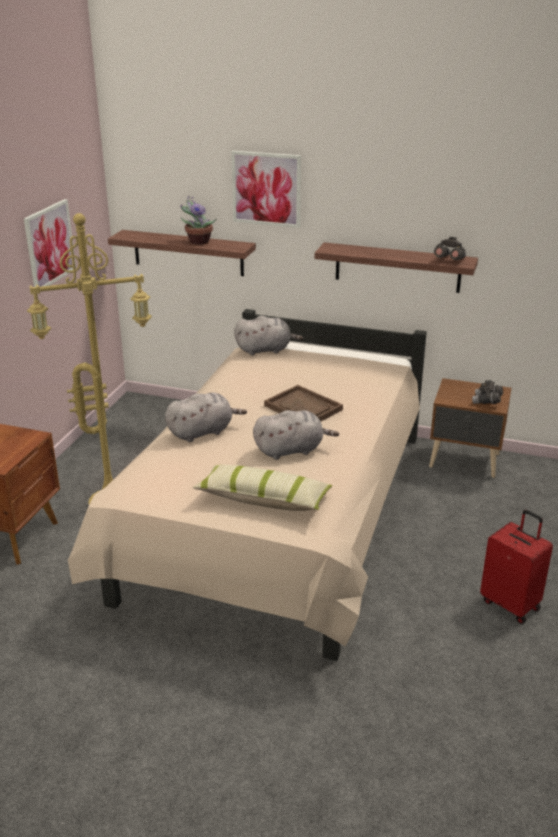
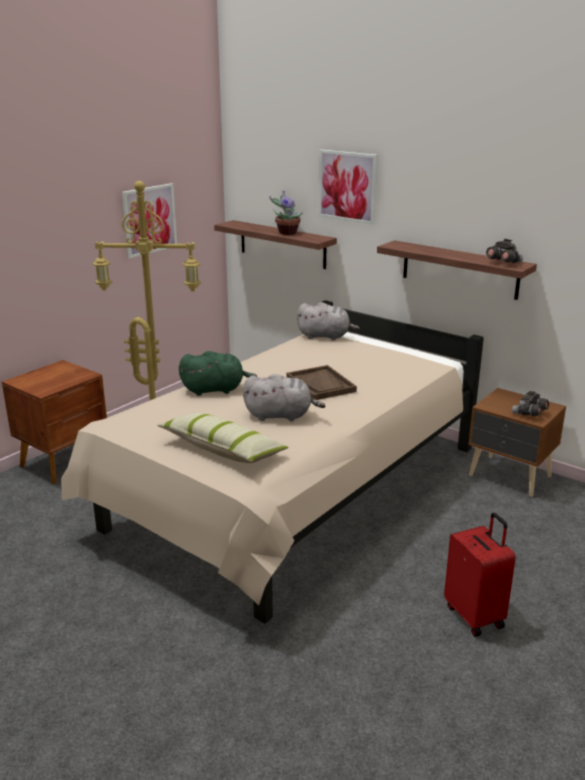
camera: 20 degrees right, 5 degrees down
(202, 432) = (215, 389): grey plush toy -> green plush toy

